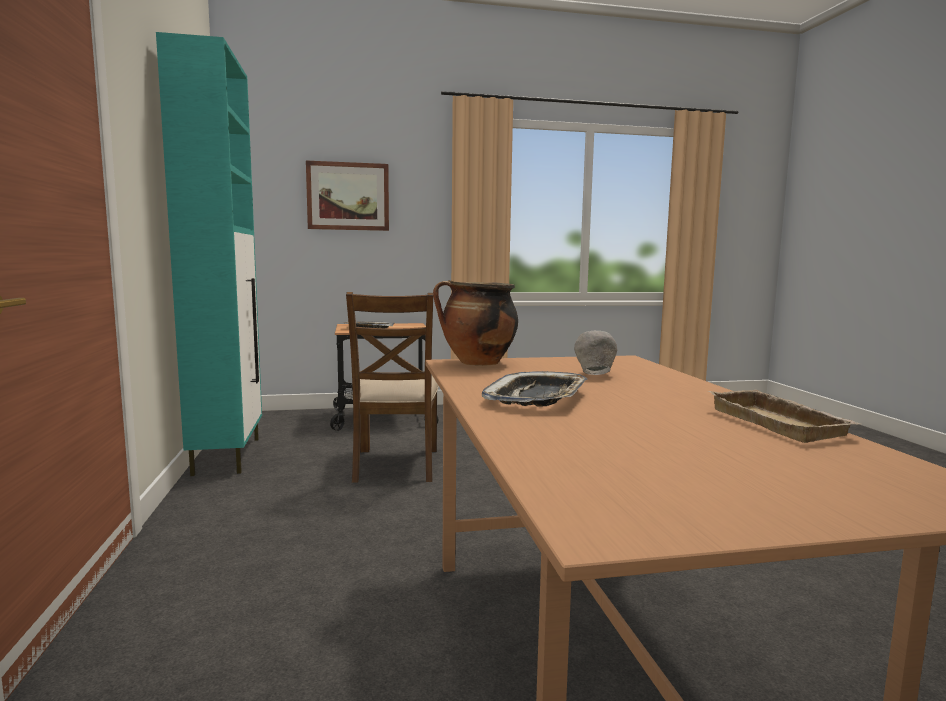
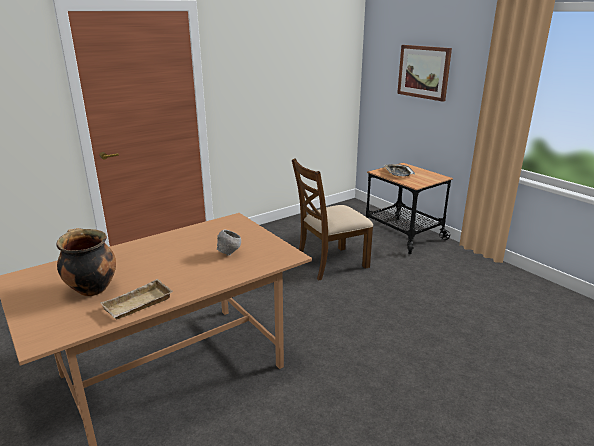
camera: 65 degrees right, 15 degrees up
(228, 455) = (297, 221): turquoise cabinet -> none
(477, 363) = (237, 224): cooking pot -> cooking pot (91, 288)
(537, 397) = (164, 249): tray -> none

